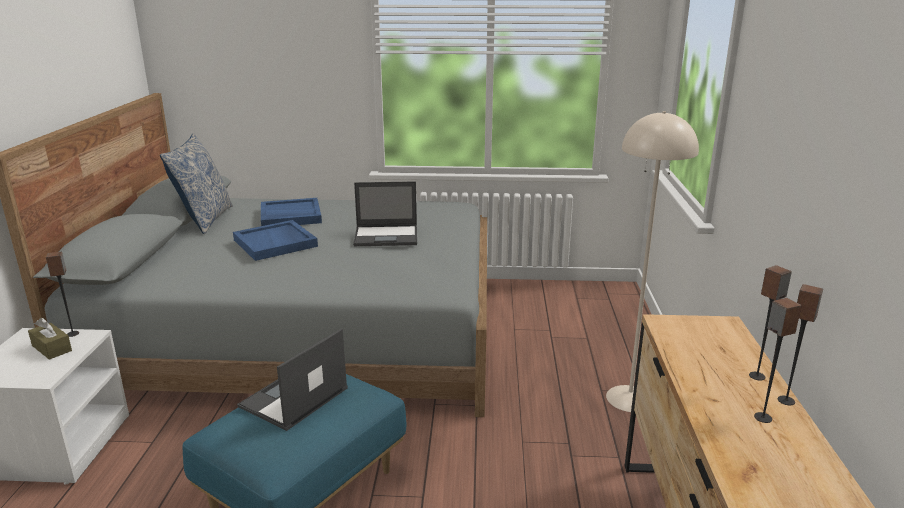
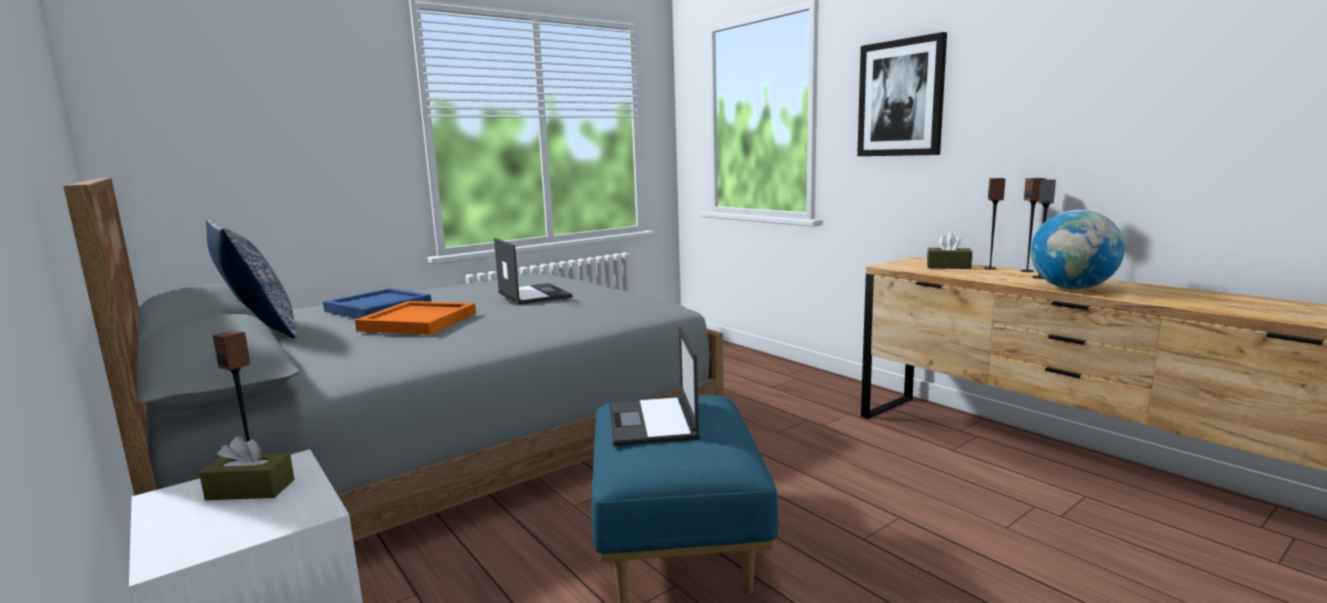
camera: 40 degrees left, 10 degrees down
(276, 243) = (420, 322): blue tray -> orange tray
(387, 236) = (533, 294): laptop -> laptop turned 75 degrees counterclockwise
(629, 398) = (797, 384): beige floor lamp -> none
(721, 352) = (948, 266): none -> brown tissue box
(736, 454) = (1072, 288): none -> globe
(774, 114) = (901, 98): none -> picture

